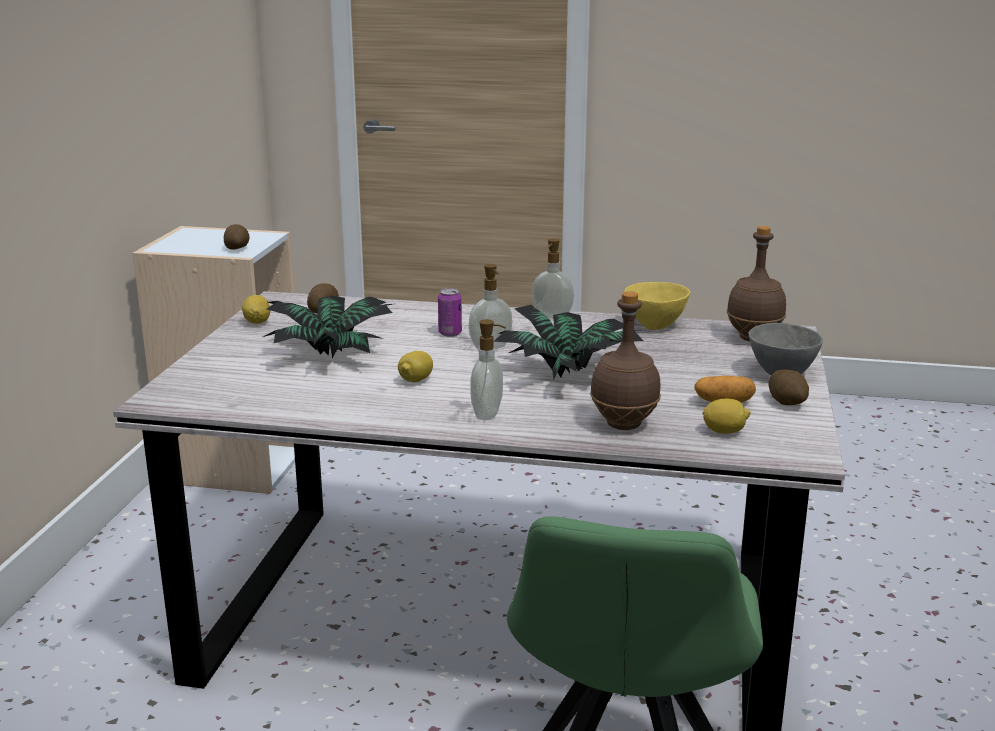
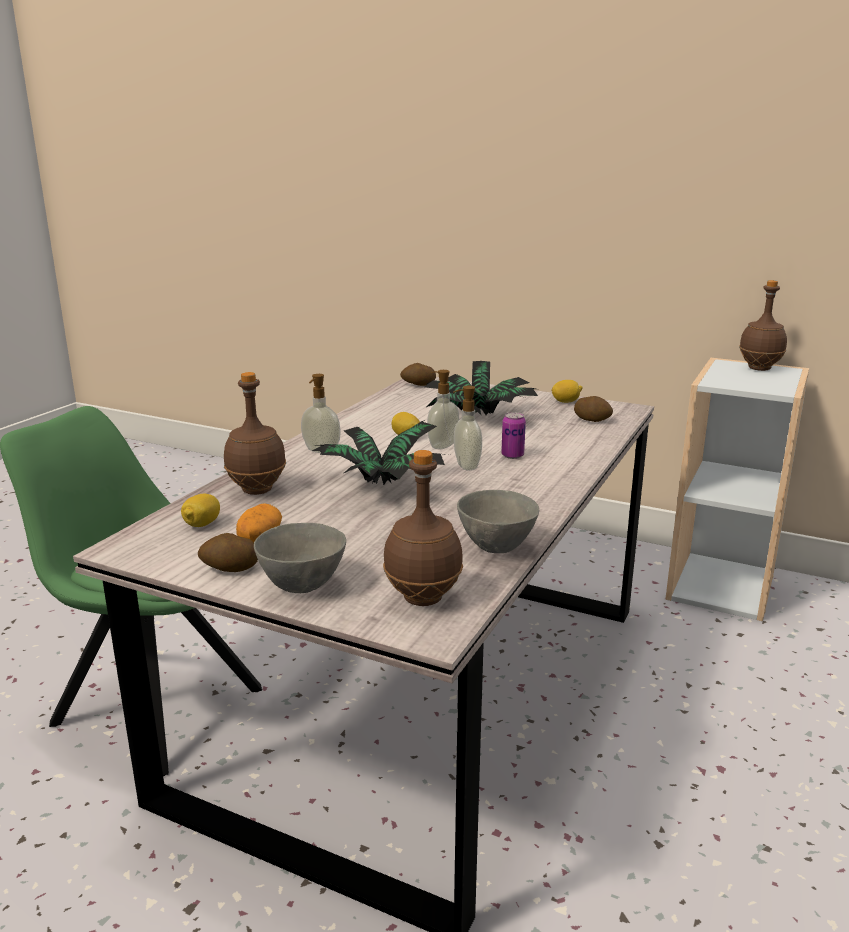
camera: 105 degrees right, 0 degrees up
(185, 239) = (758, 368): none -> brown bottle
(237, 248) = (727, 381): potato -> potato (418, 385)
(551, 317) = (546, 500): soap dispenser -> soap dispenser (442, 445)
(655, 325) = (497, 547): yellow bowl -> grey bowl

